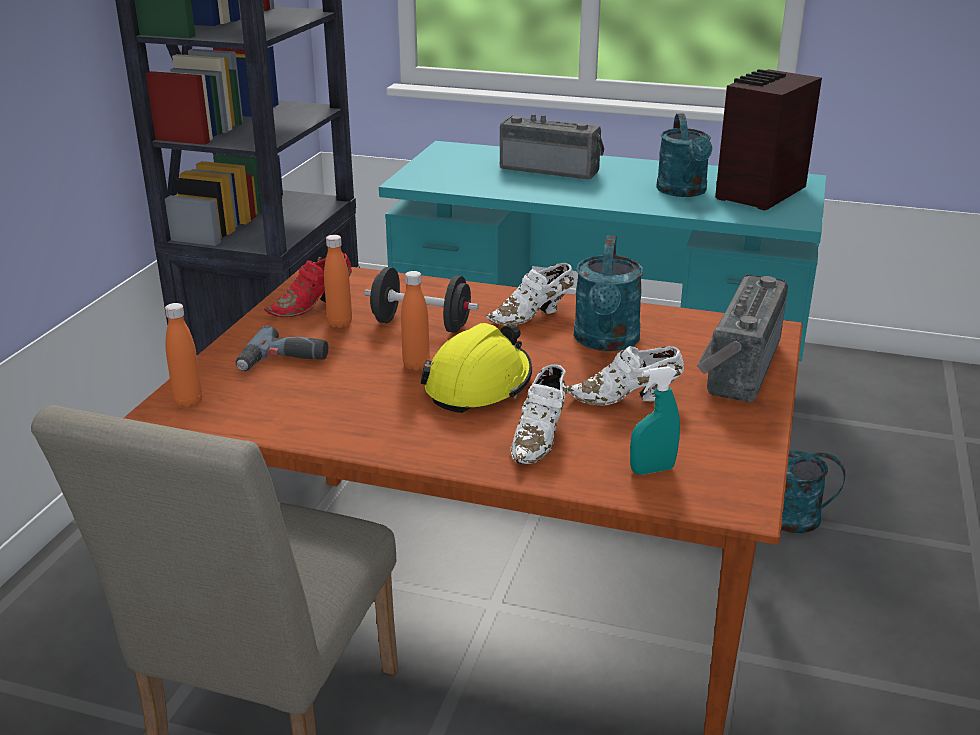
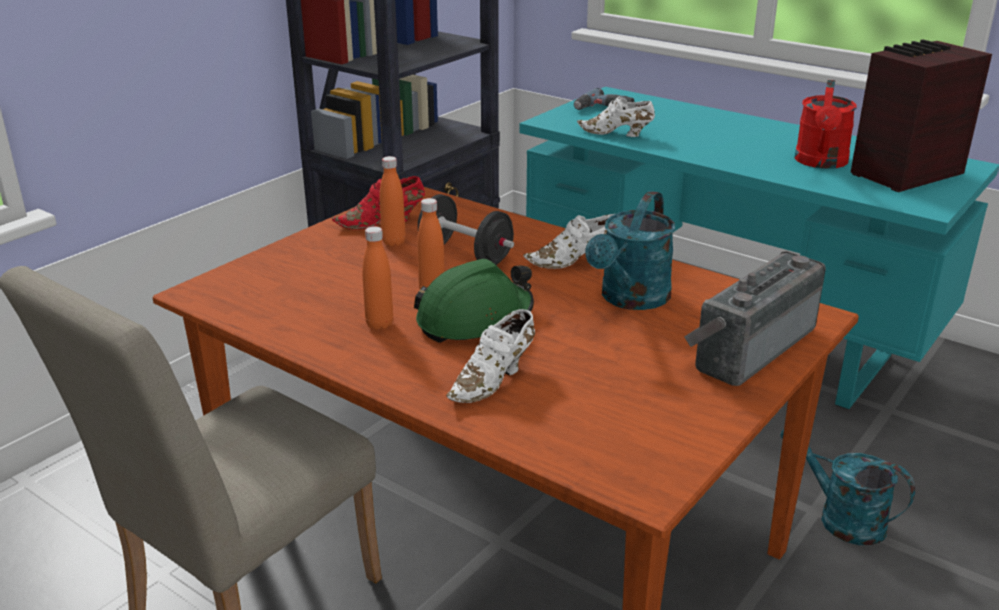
camera: 20 degrees right, 0 degrees up
(188, 402) = (216, 290): orange bottle -> orange bottle (379, 324)
(283, 362) = (319, 268): power drill -> power drill (603, 109)
(479, 385) = (475, 320): yellow hard hat -> green hard hat
(551, 169) = (697, 125): radio -> none
(627, 399) = (609, 359): white shoe -> white shoe (617, 134)
(652, 470) = (580, 434): turquoise spray bottle -> none
(684, 192) = (821, 163): turquoise watering can -> red watering can

